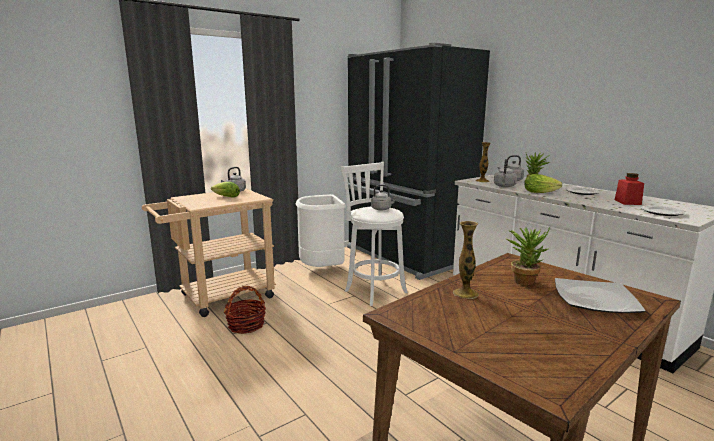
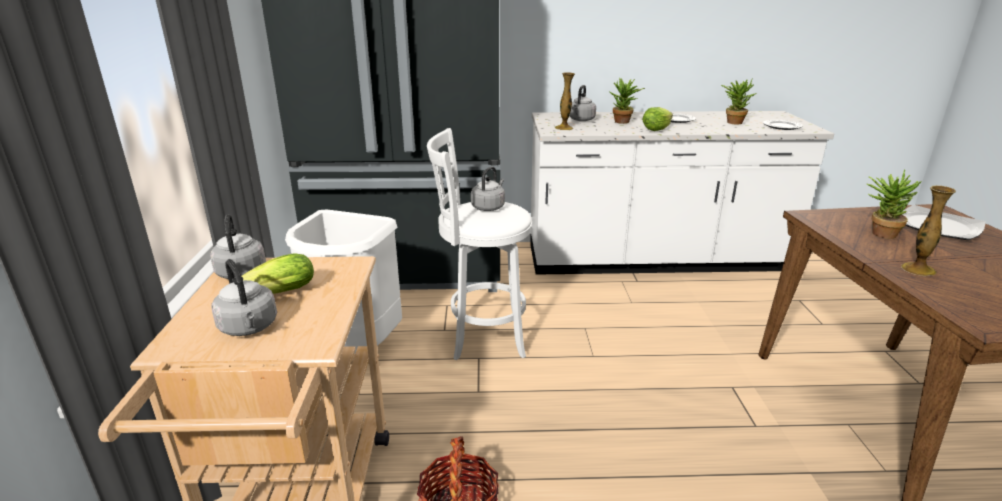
camera: 55 degrees left, 10 degrees up
(504, 186) = (608, 130): grey kettle -> grey kettle (249, 328)
(627, 202) = (733, 122): red jar -> potted plant

